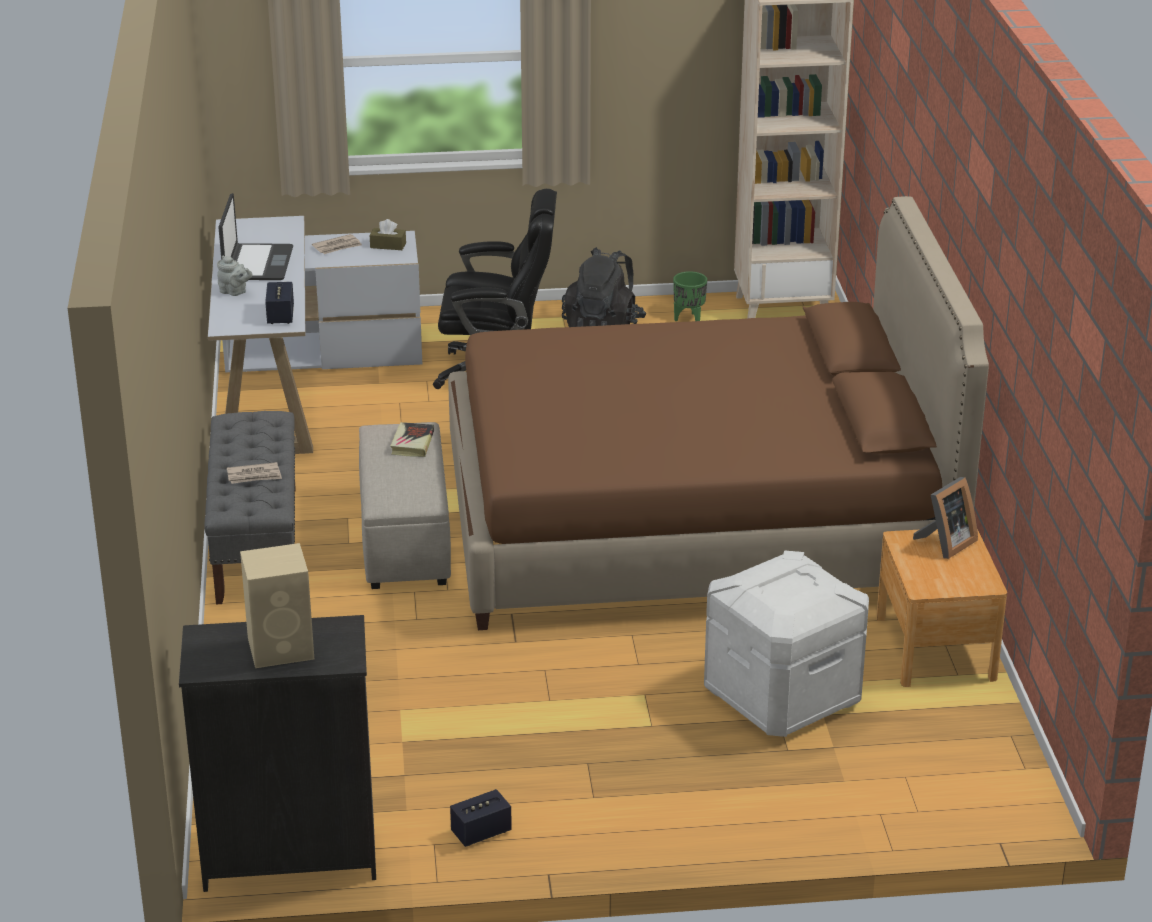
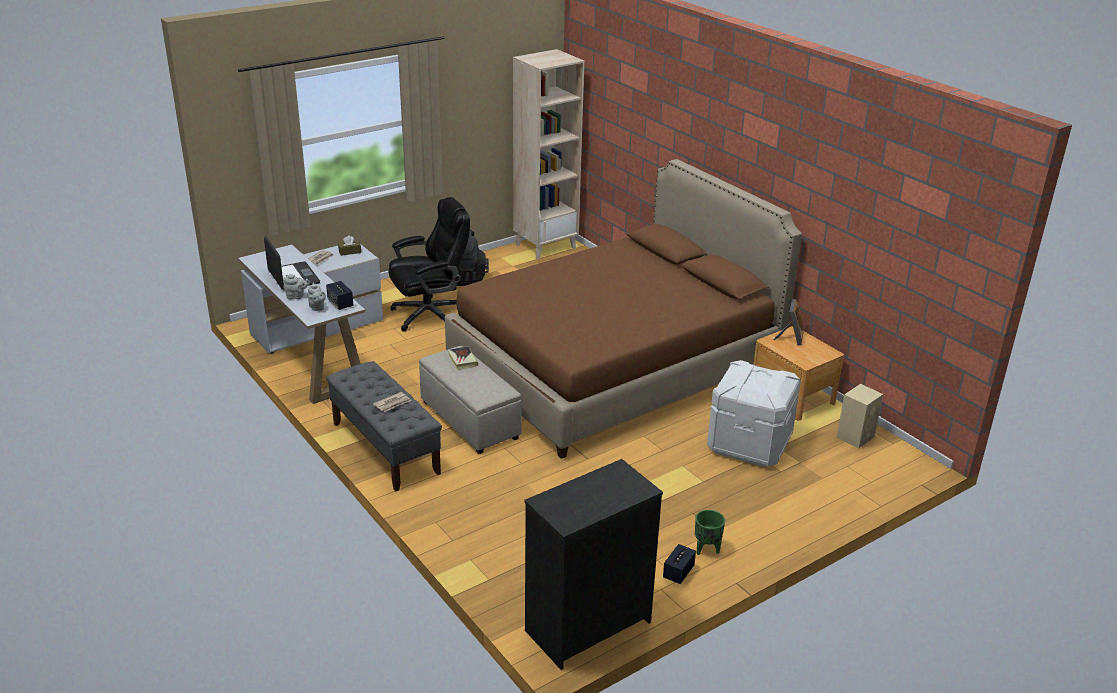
camera: 30 degrees left, 0 degrees up
(244, 314) = (317, 308): none -> grey teapot
(282, 648) = (600, 494): beige speaker -> beige speaker (856, 436)
(689, 319) = (504, 262): green planter -> green planter (707, 549)

